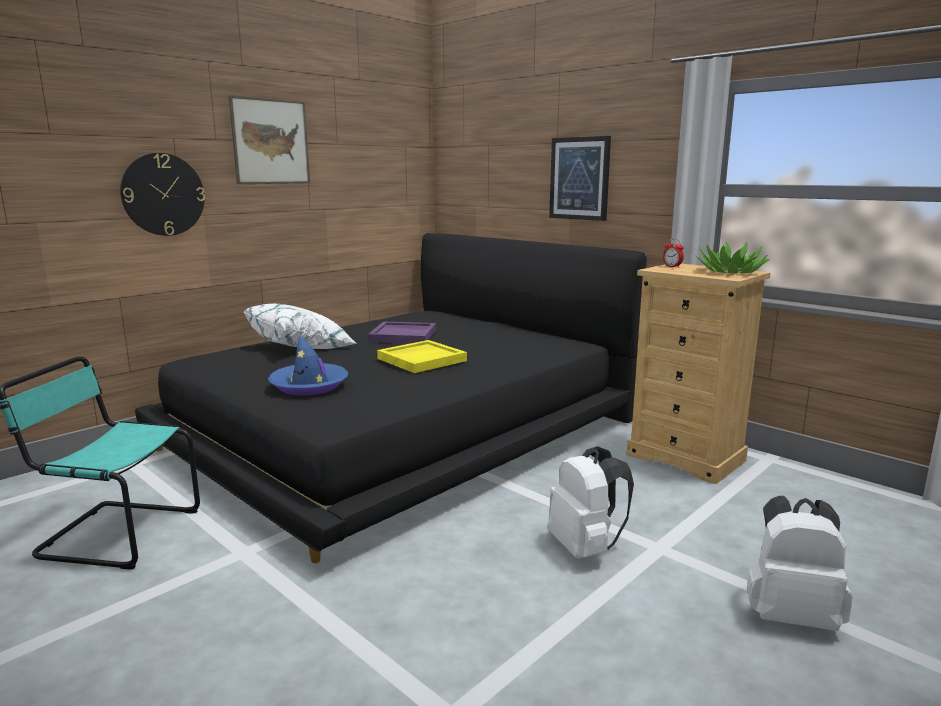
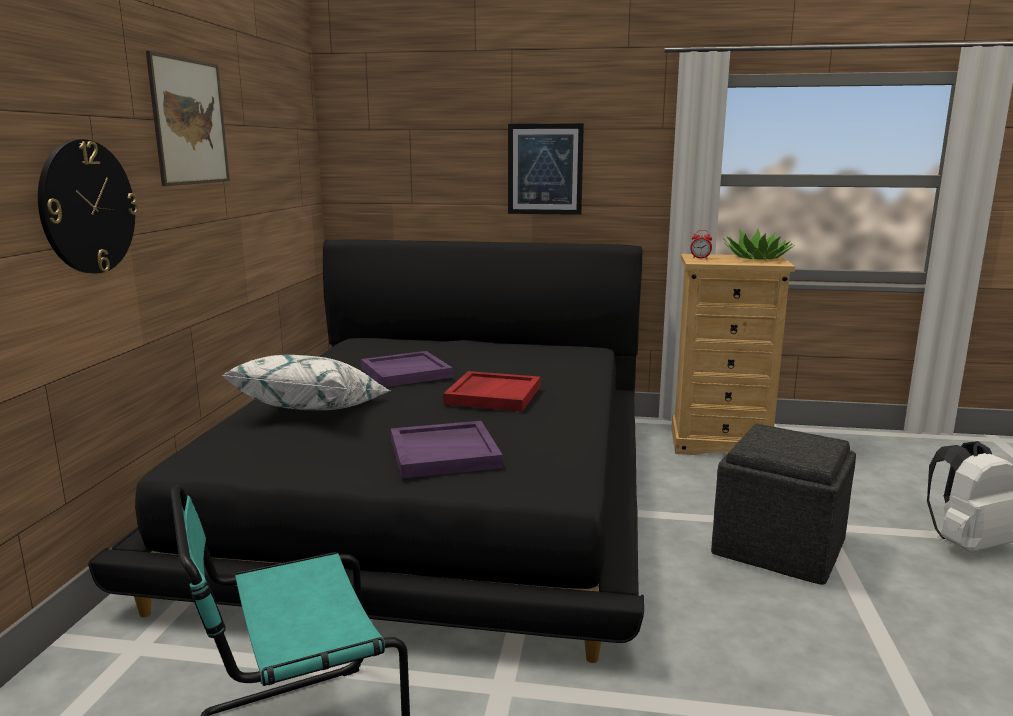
camera: 35 degrees left, 0 degrees up
(309, 386) = (445, 453): blue hat -> purple tray
(422, 359) = (493, 395): yellow tray -> red tray
(585, 548) = (780, 547): white backpack -> grey ottoman

